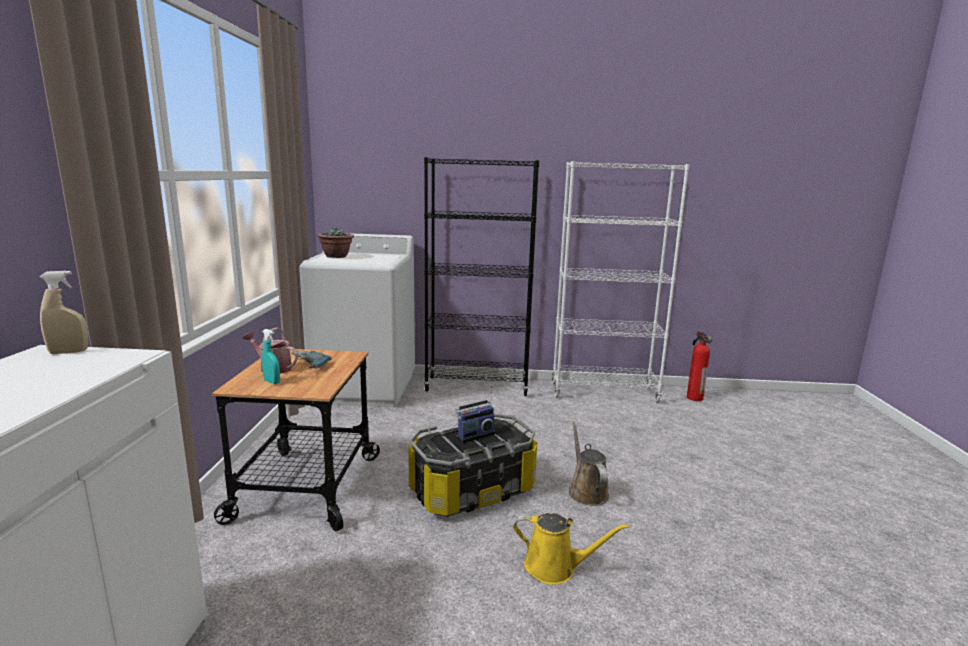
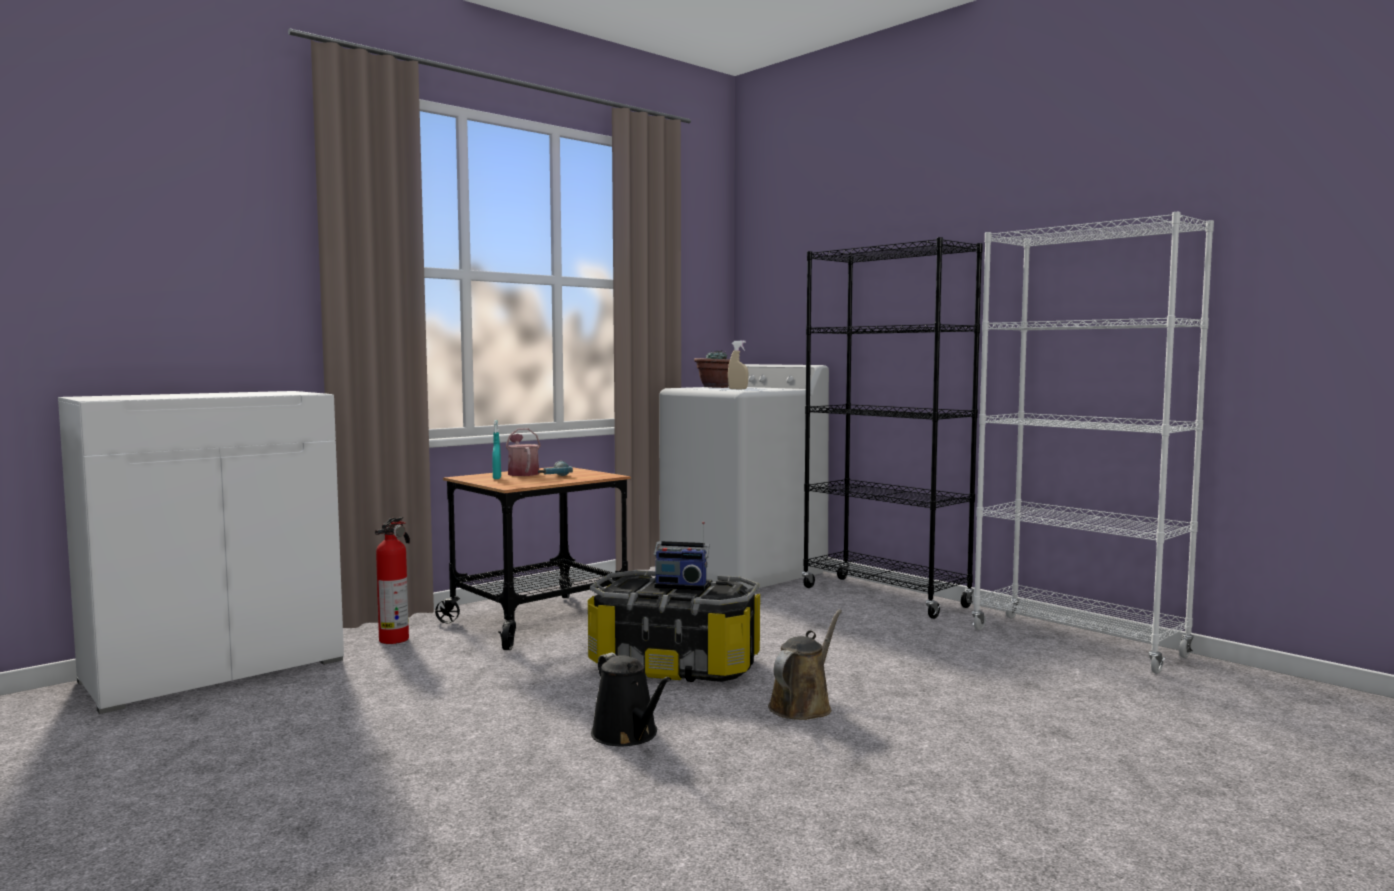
camera: 45 degrees right, 10 degrees down
(68, 352) = (291, 391): beige spray bottle -> beige spray bottle (738, 389)
(555, 567) = (628, 735): yellow watering can -> black watering can
(694, 397) = (1259, 686): fire extinguisher -> fire extinguisher (395, 639)

